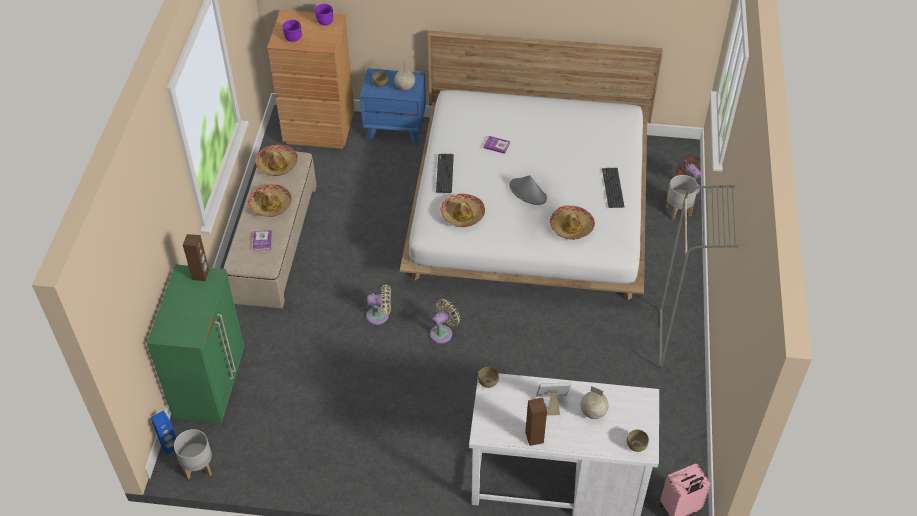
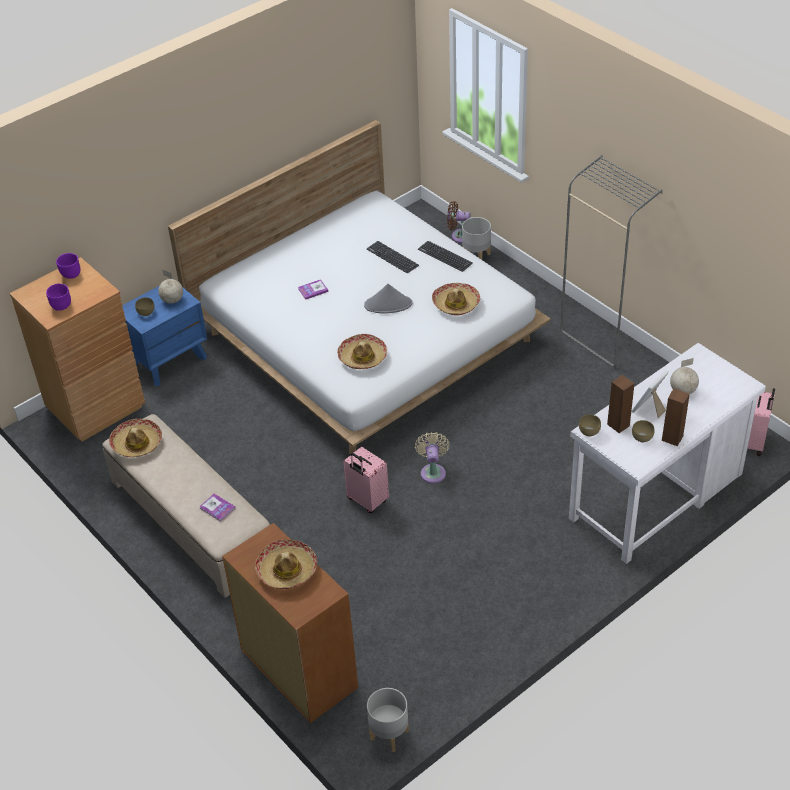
camera: 45 degrees left, 5 degrees down
(170, 446) = (341, 744): blue speaker -> none
(201, 274) = (259, 544): brown speaker -> brown speaker (618, 425)
(209, 381) = (298, 668): green cabinet -> brown cabinet
(270, 205) = (181, 477): hat -> hat (287, 570)
(380, 316) = (366, 501): beige fan -> pink suitcase
(444, 173) = (302, 339): keyboard -> keyboard (392, 257)
(636, 446) = (739, 388): brown bowl -> brown bowl (642, 438)

